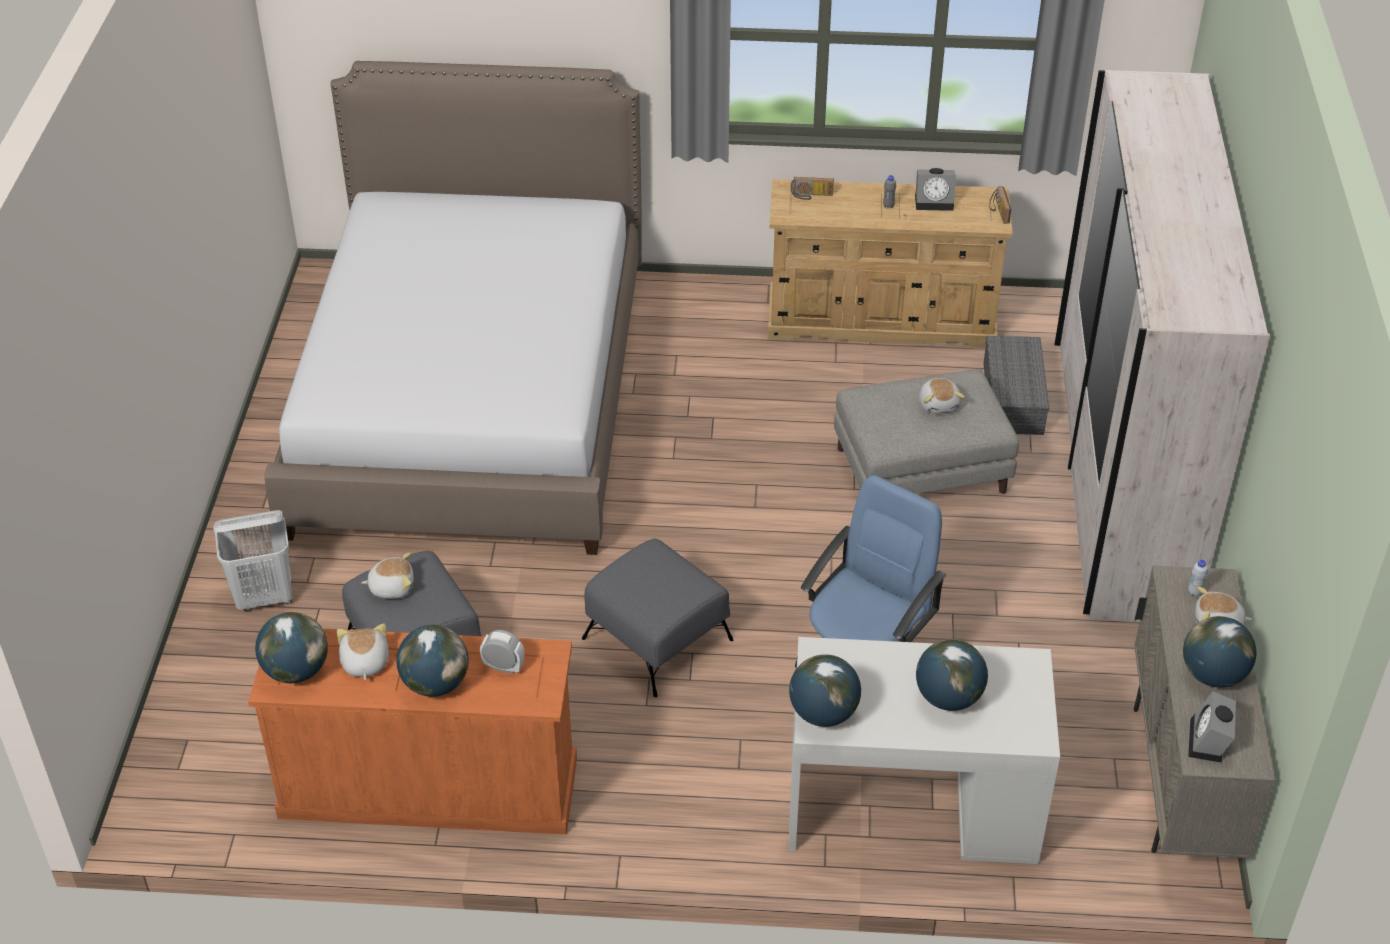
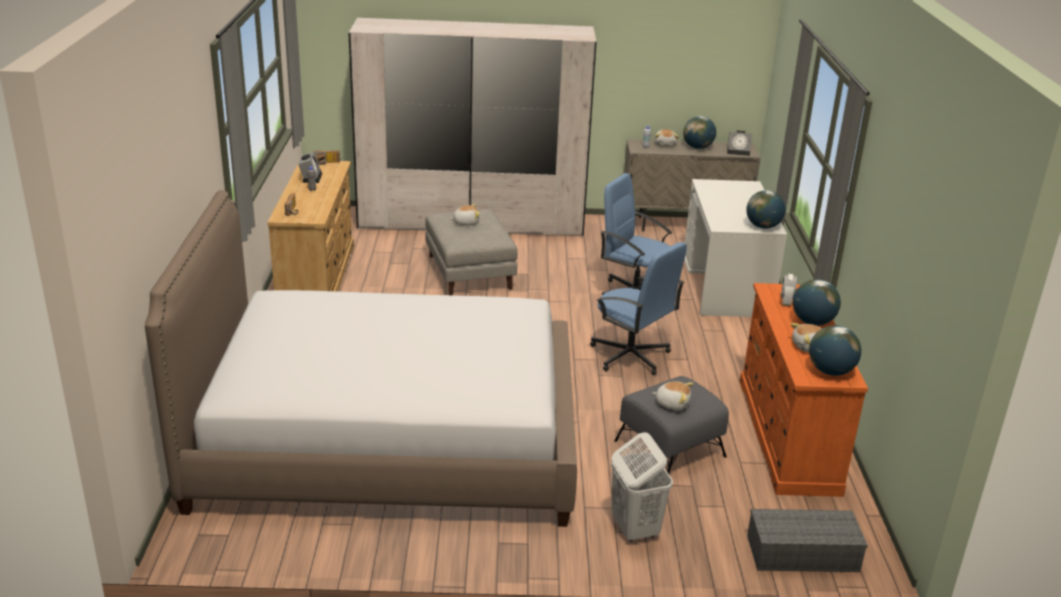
camera: 95 degrees left, 15 degrees down
(392, 587) = (672, 403): plush toy -> plush toy turned 120 degrees clockwise
(657, 638) = (631, 356): grey ottoman -> blue office chair
(948, 698) = (736, 200): globe -> none
(1011, 397) = (401, 244): grey storage box -> grey storage box (801, 554)

